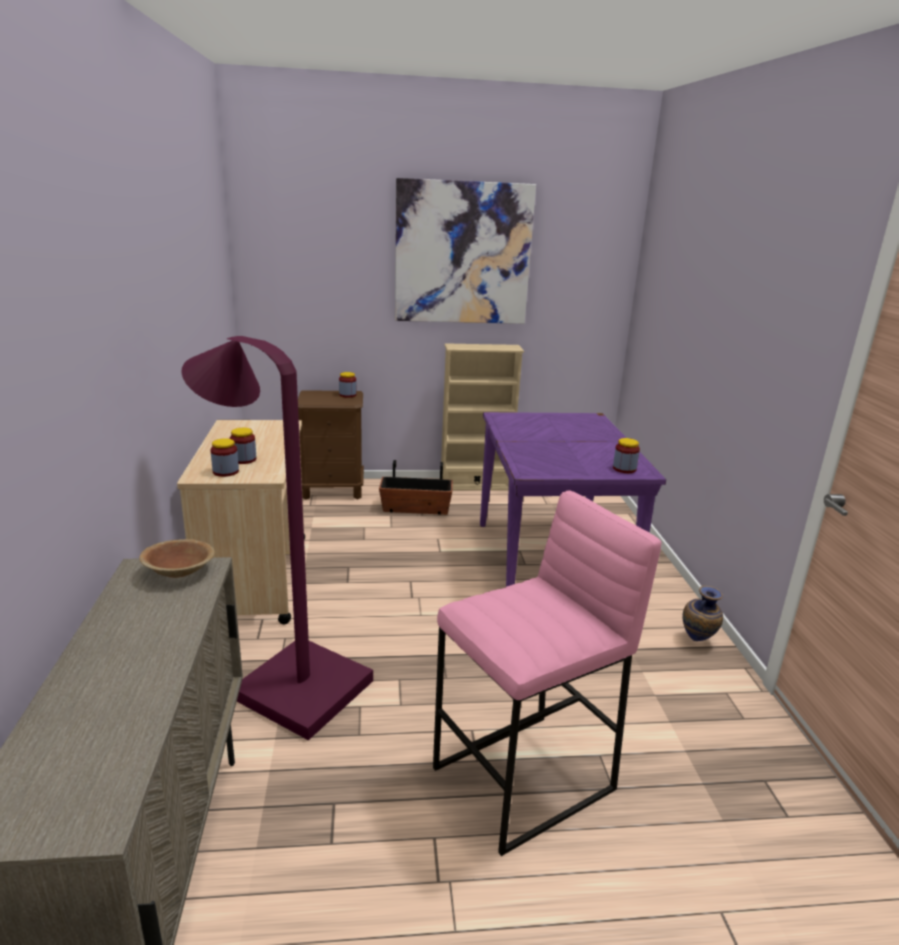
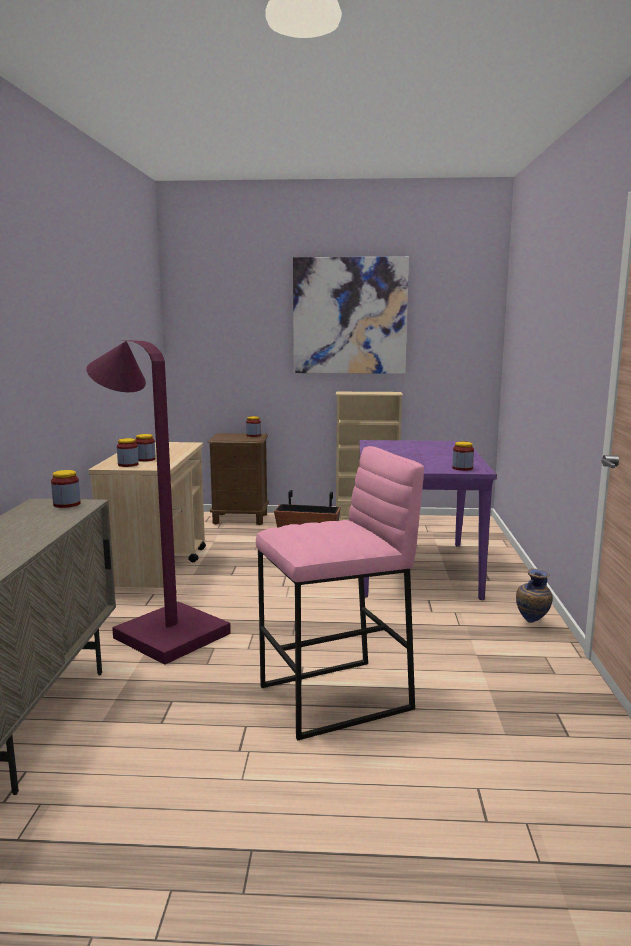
camera: 10 degrees right, 10 degrees down
(180, 572) = (66, 504): brown bowl -> jar

